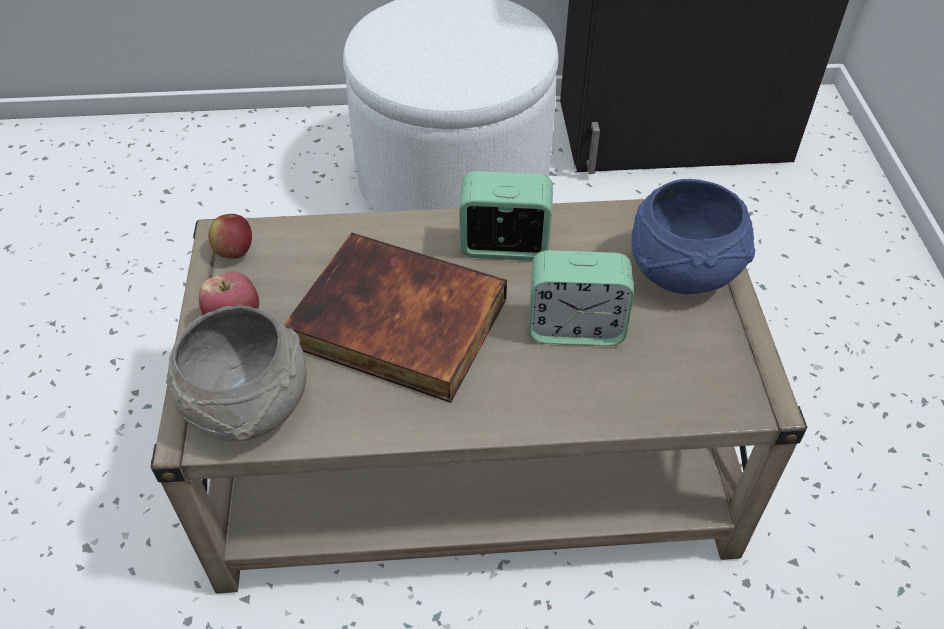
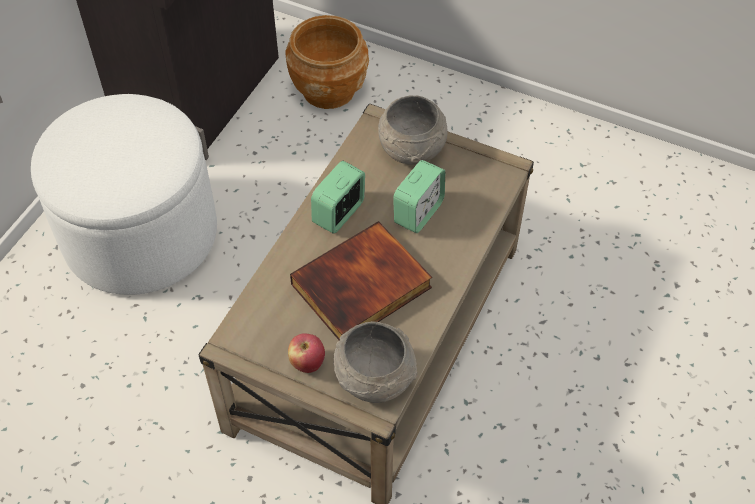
camera: 60 degrees left, 5 degrees up
(234, 251) = (246, 344): apple -> none
(684, 271) = (413, 148): blue bowl -> grey bowl
(796, 225) = (328, 90): none -> brown planter

